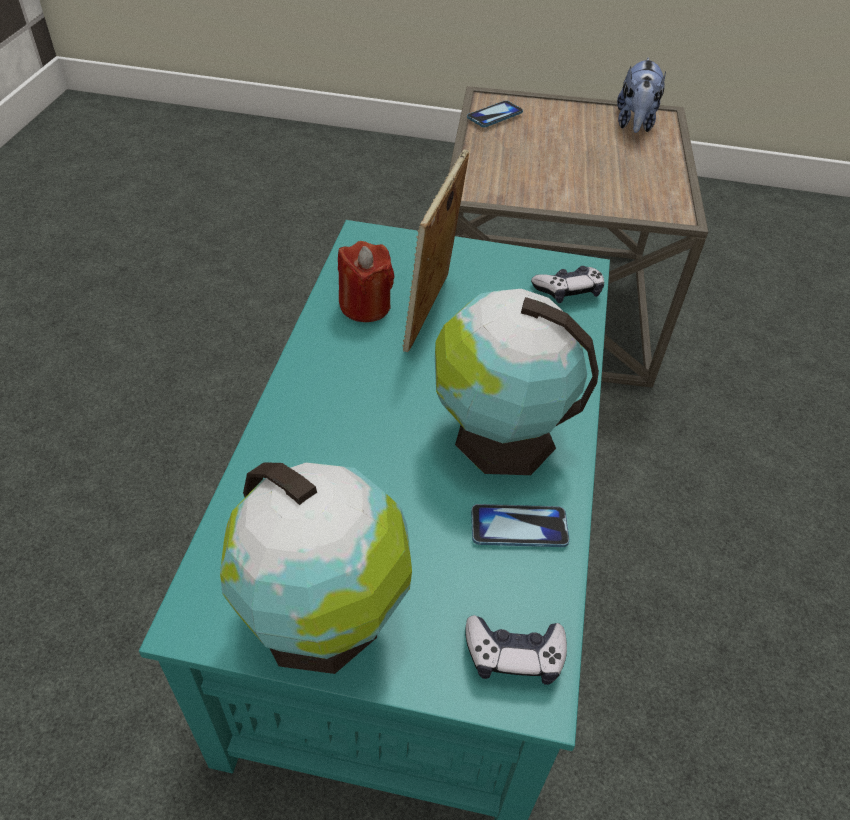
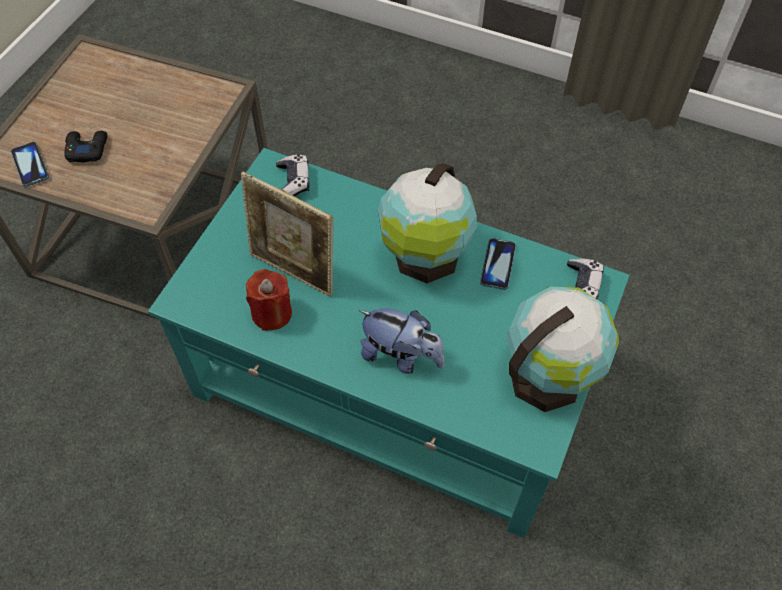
camera: 75 degrees left, 10 degrees up
(533, 142) = (87, 149): none -> black game controller
(634, 124) = (89, 73): plush toy -> plush toy (401, 356)

